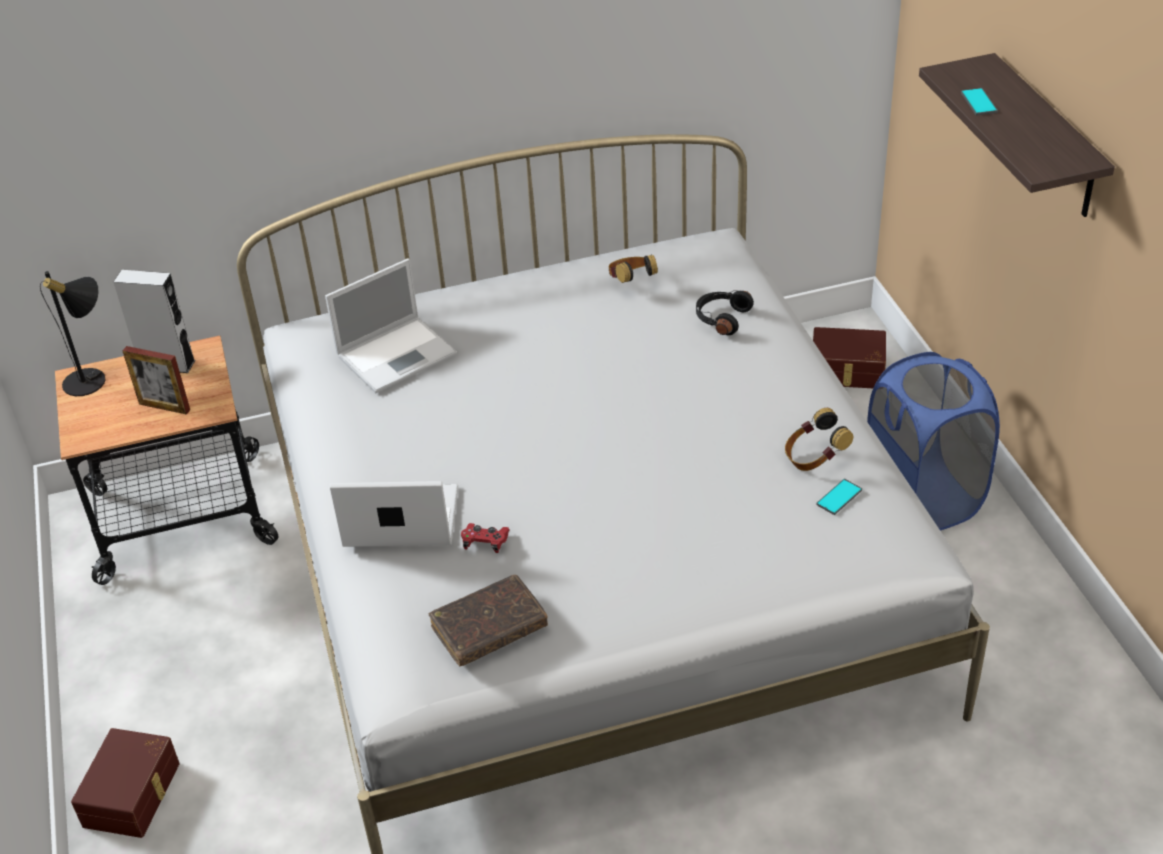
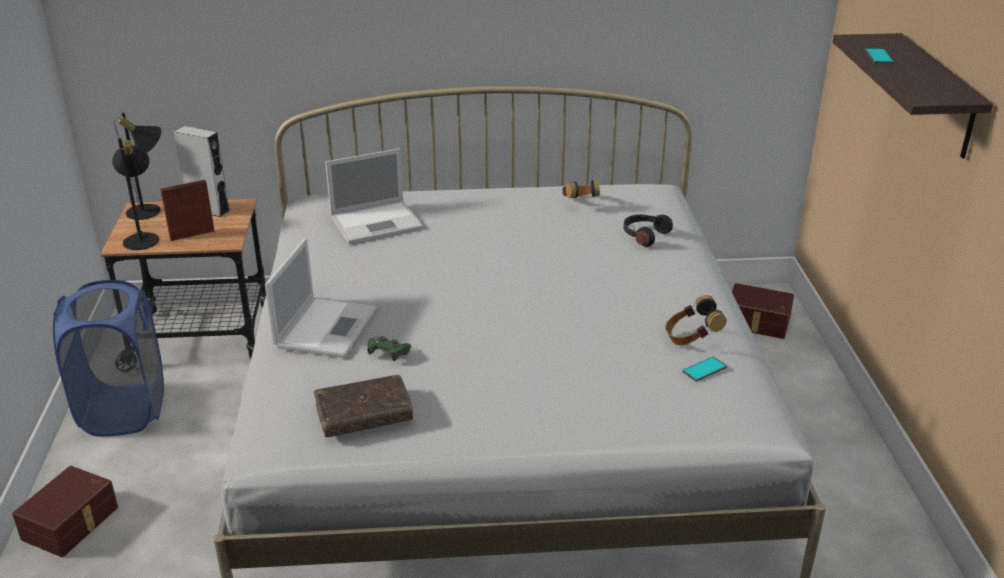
camera: 10 degrees right, 10 degrees down
(104, 423) = (143, 238): none -> black table lamp
(164, 407) = (192, 234): picture frame -> picture frame turned 120 degrees clockwise
(399, 519) = (326, 326): laptop -> laptop turned 90 degrees clockwise
(485, 543) = (388, 353): red game controller -> green game controller
(922, 498) = (799, 422): blue laundry basket -> blue laundry basket (124, 410)

